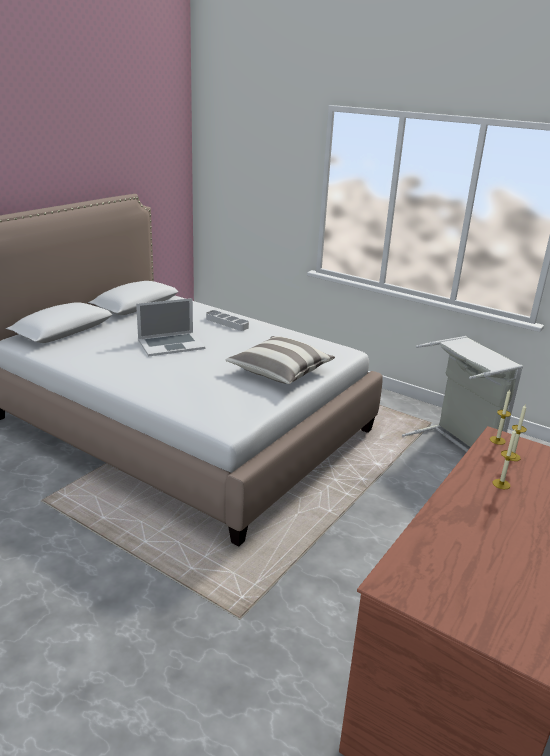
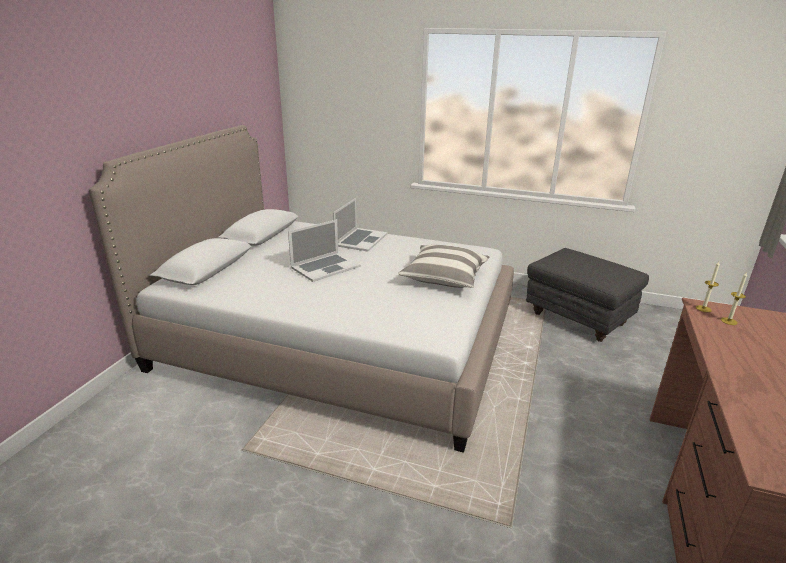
camera: 15 degrees left, 0 degrees up
(227, 323) = (360, 239): grey tray -> laptop
(457, 446) = (578, 319): grey laundry basket -> grey ottoman
(501, 484) = (748, 348): candle -> none

